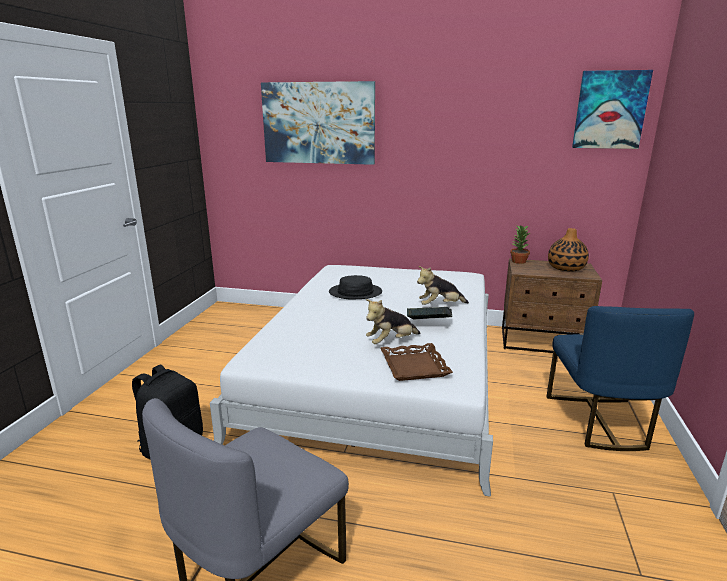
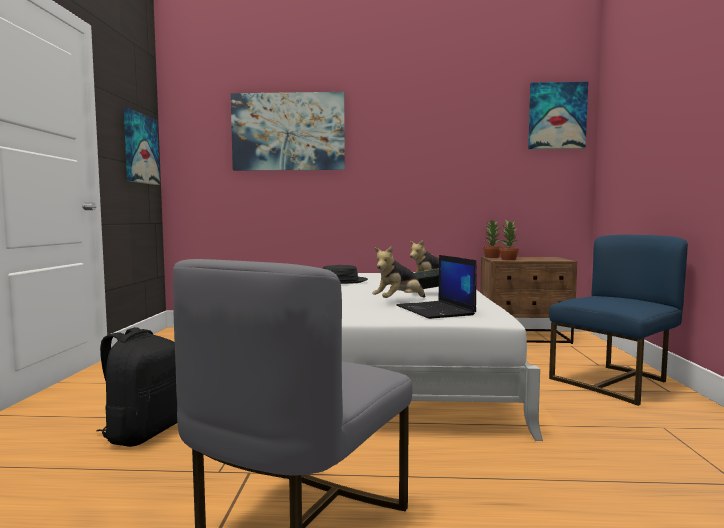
camera: 10 degrees left, 15 degrees down
(177, 146) = (140, 149): none -> picture
(415, 366) = (436, 310): brown tray -> laptop
(532, 270) = (508, 259): none -> potted plant
(566, 268) = (538, 258): vase -> none
(600, 422) = (614, 382): blue chair -> blue chair turned 120 degrees counterclockwise

